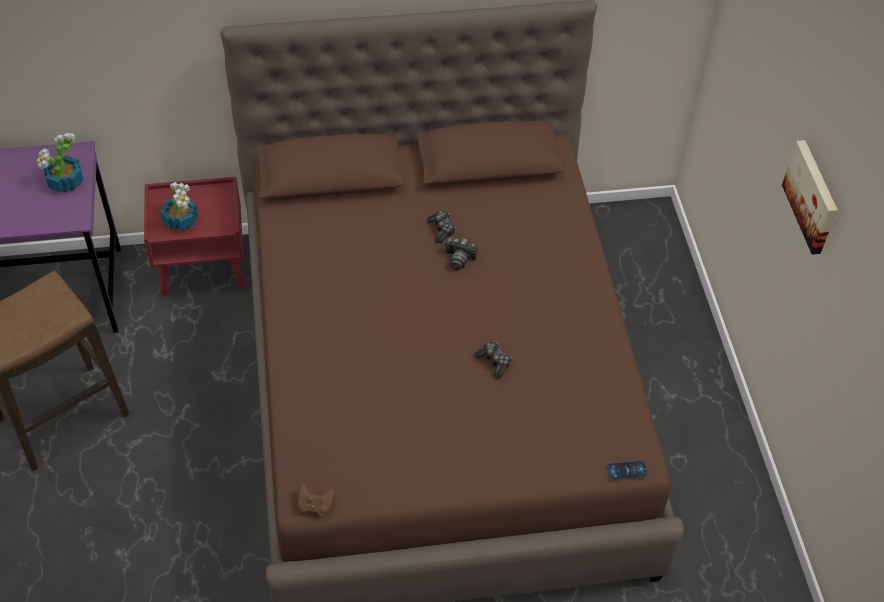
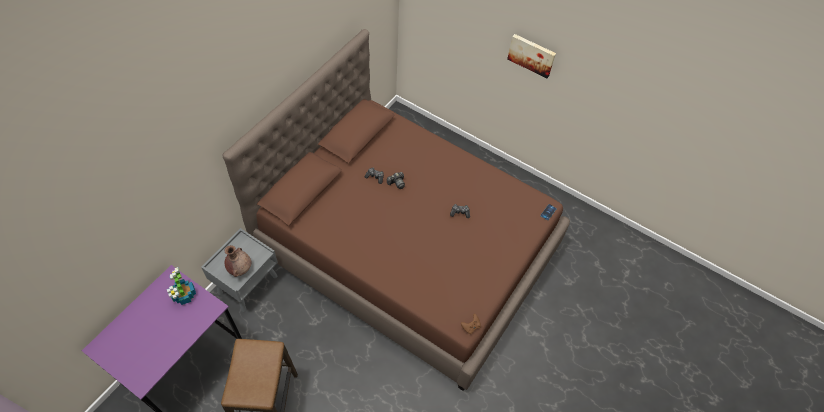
camera: 50 degrees left, 5 degrees up
(181, 220) = (240, 268): potted plant -> brown vase
(204, 269) = (248, 284): red nightstand -> grey nightstand

